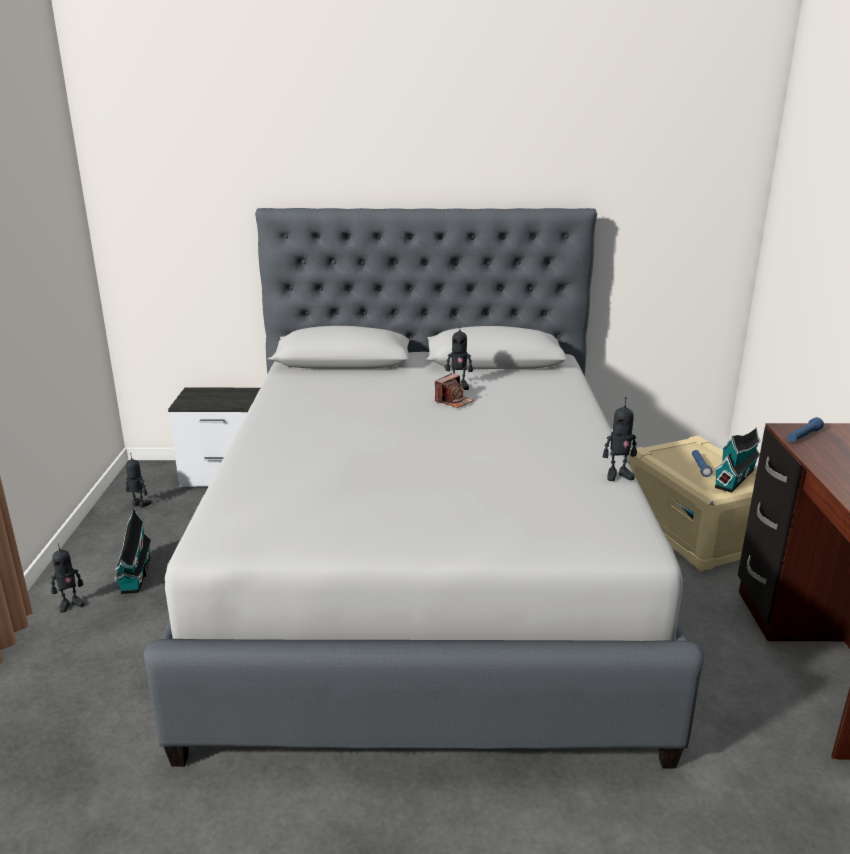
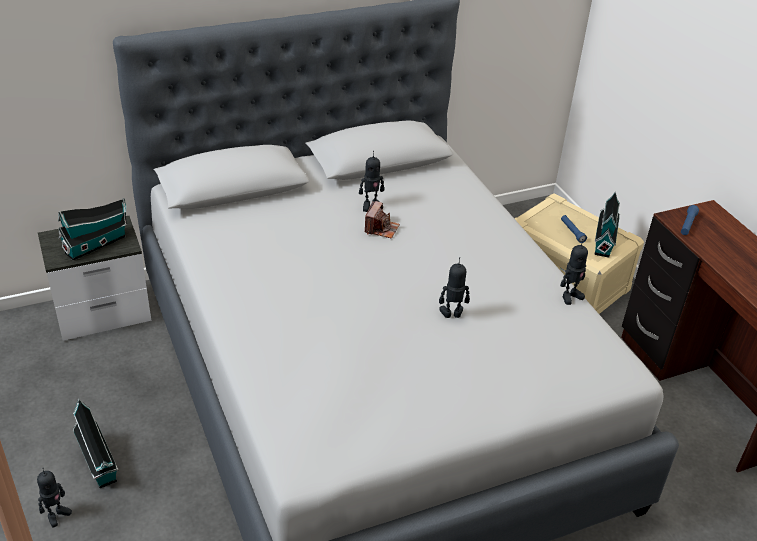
camera: 25 degrees left, 15 degrees up
(139, 505) = (34, 375): toy robot -> toy robot (452, 314)
(223, 400) = (97, 244): none -> toy house

